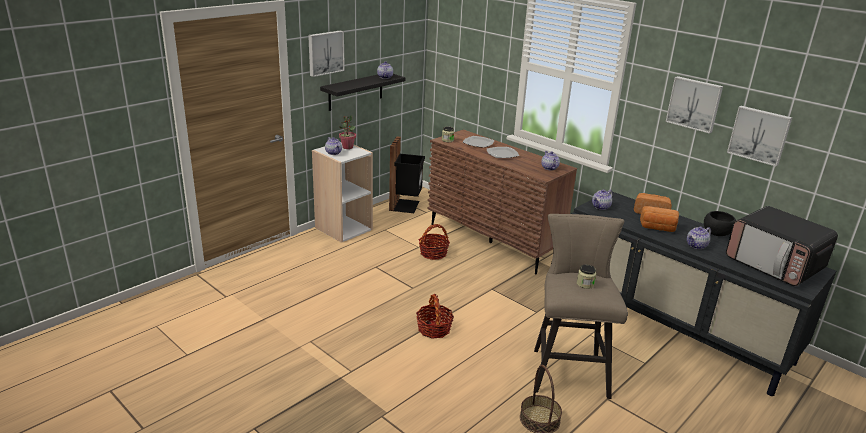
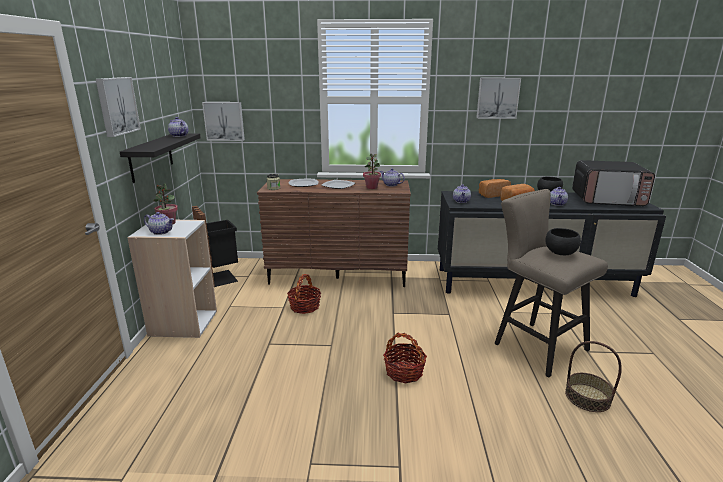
camera: 40 degrees left, 5 degrees down
(526, 165) = (372, 187): none -> potted plant
(585, 284) = (560, 253): jar -> black bowl
(759, 135) = (552, 110): picture -> picture (224, 121)

